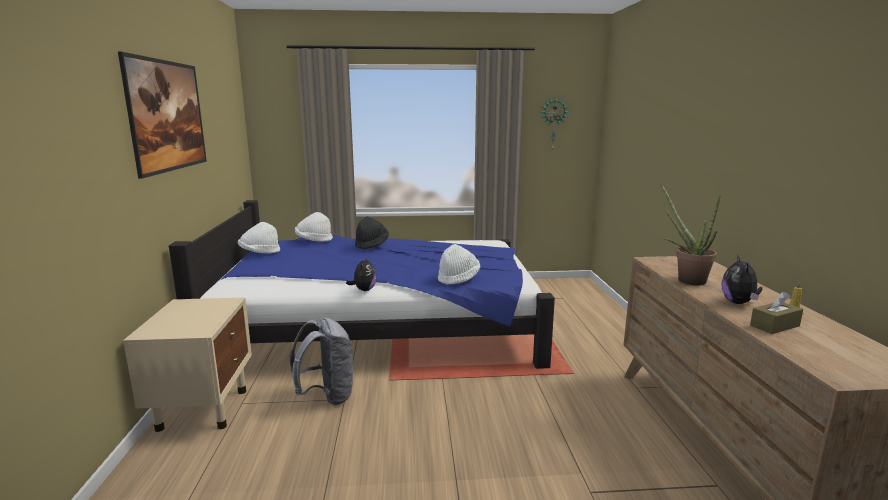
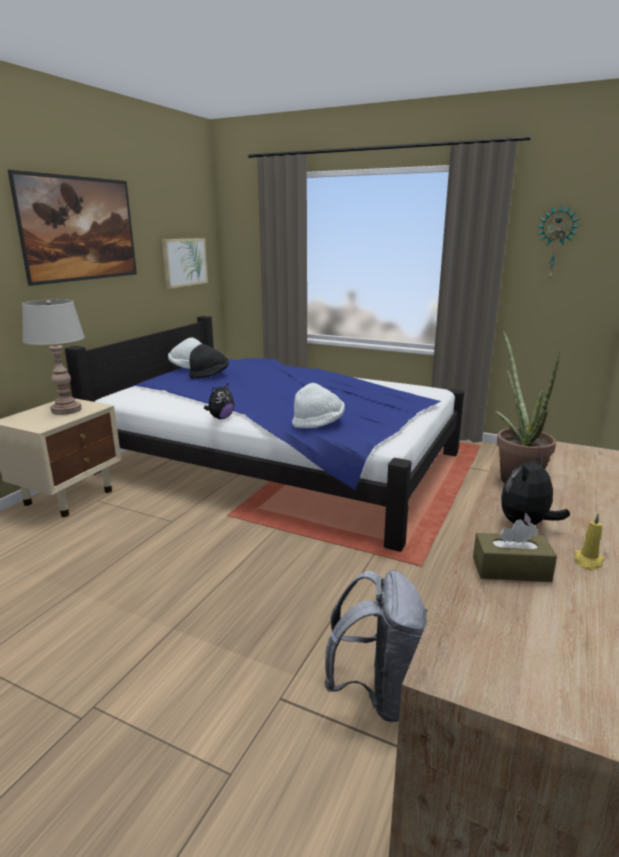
camera: 30 degrees right, 5 degrees up
(199, 311) = (66, 410): none -> grey table lamp
(231, 147) = (184, 262): none -> picture
(314, 240) = (249, 362): white hat -> none
(327, 396) = (162, 514): grey backpack -> grey backpack (378, 692)
(371, 244) = (291, 374): black hat -> black hat (209, 375)

